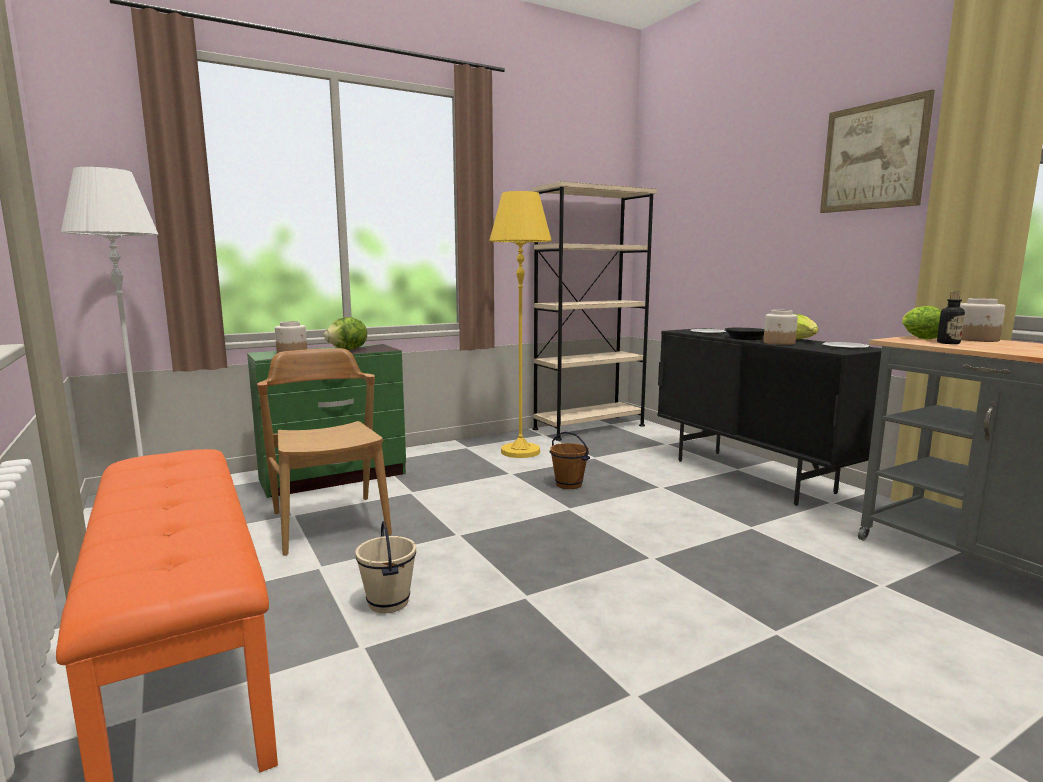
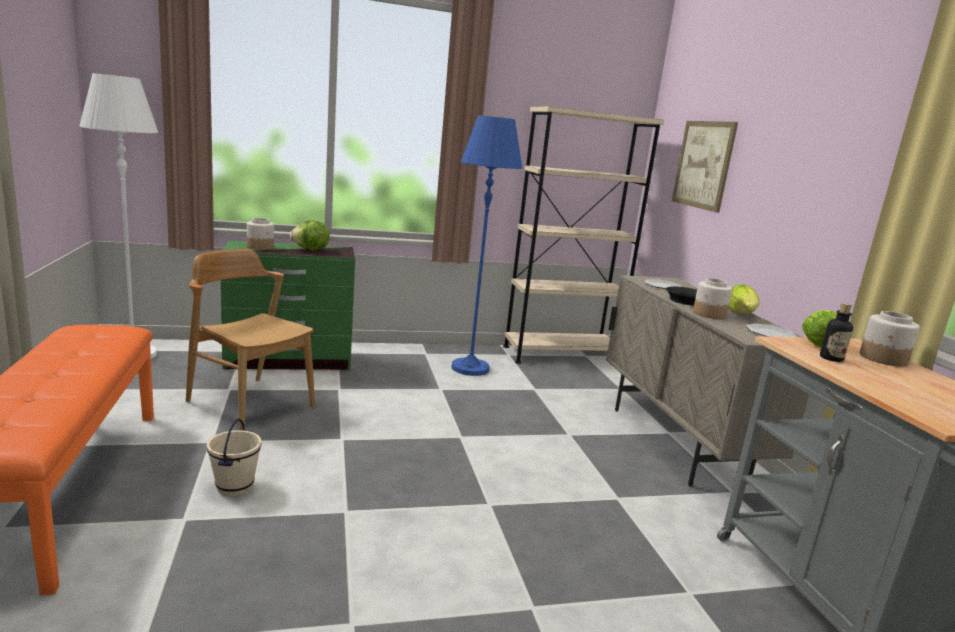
camera: 15 degrees right, 5 degrees up
(330, 523) = (251, 404): brown chair -> brown chair turned 45 degrees counterclockwise
(520, 451) = (470, 368): yellow floor lamp -> blue floor lamp
(569, 484) = (483, 412): brown bucket -> none
(752, 476) = (676, 444): black cabinet -> beige cabinet
(873, 156) = (857, 123): picture -> picture (703, 164)

